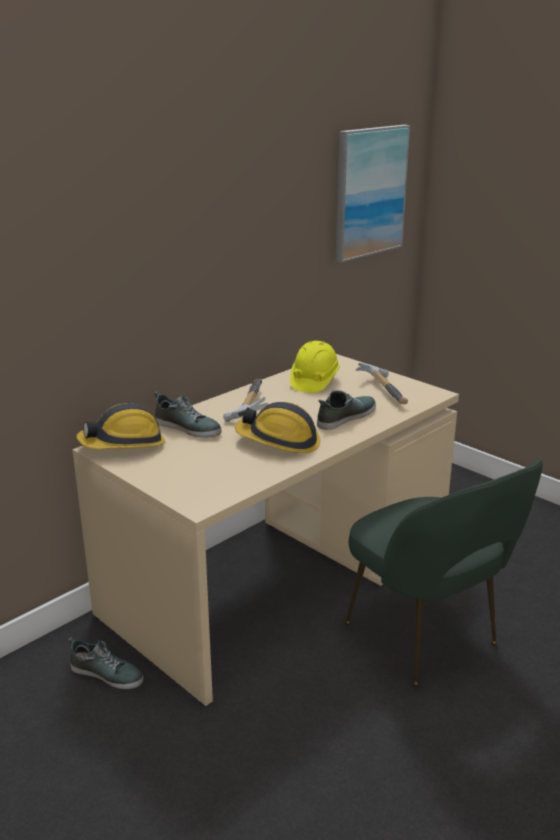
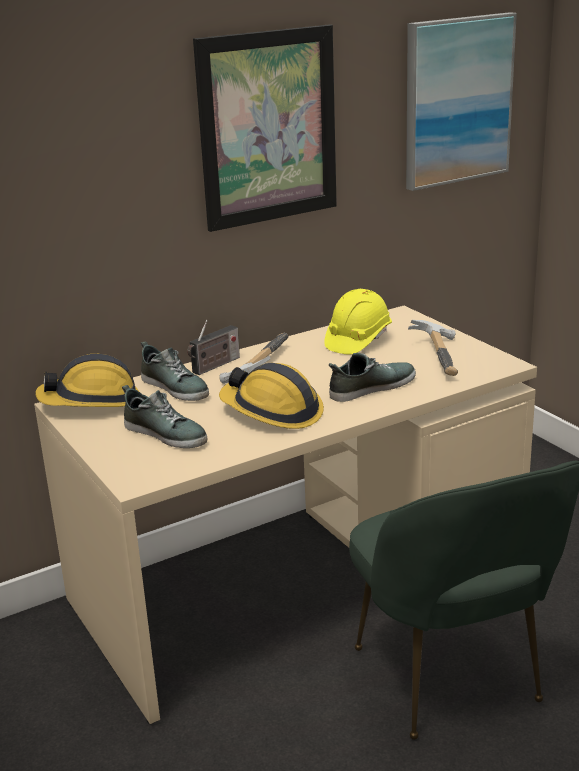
camera: 15 degrees right, 0 degrees up
(107, 673) = (57, 669): shoe -> shoe (166, 433)
(211, 408) = (214, 366): none -> radio
(245, 213) = (268, 128): none -> picture

